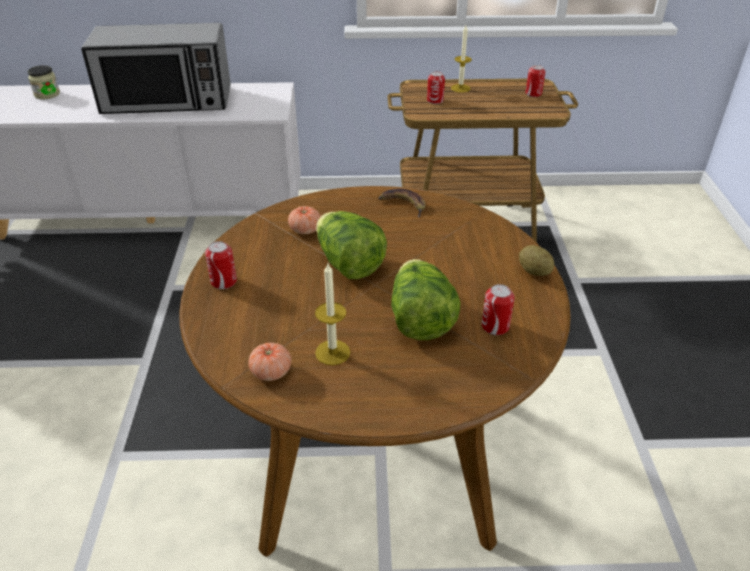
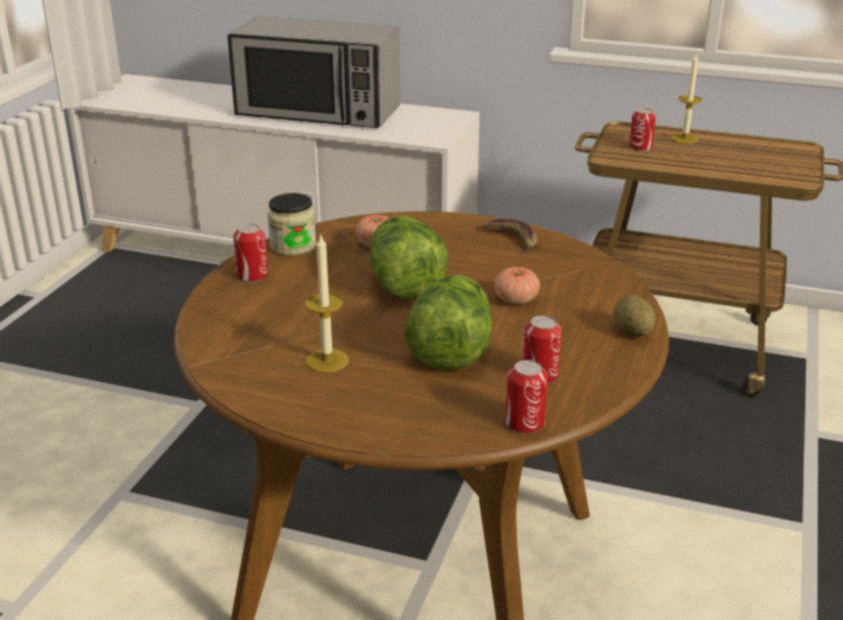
camera: 20 degrees right, 10 degrees down
(47, 94) = (192, 90): jar -> jar (293, 246)
(271, 372) = (247, 364): tomato -> tomato (516, 299)
(533, 94) = (784, 157): can -> can (524, 423)

